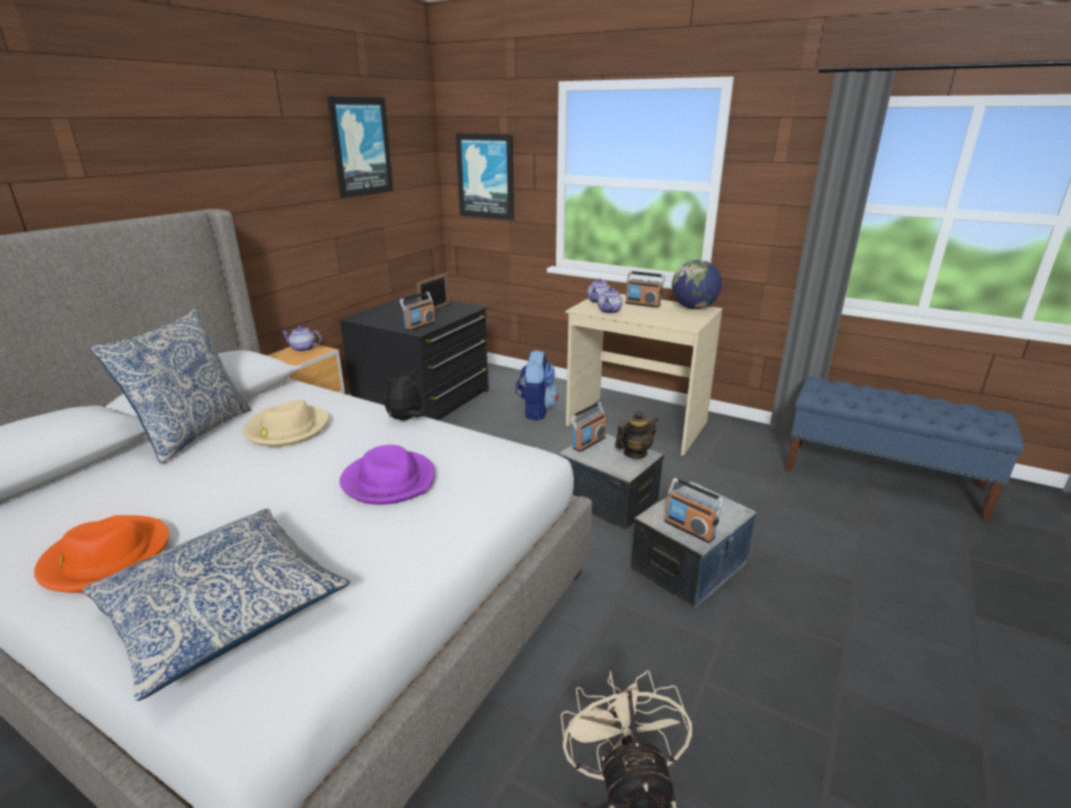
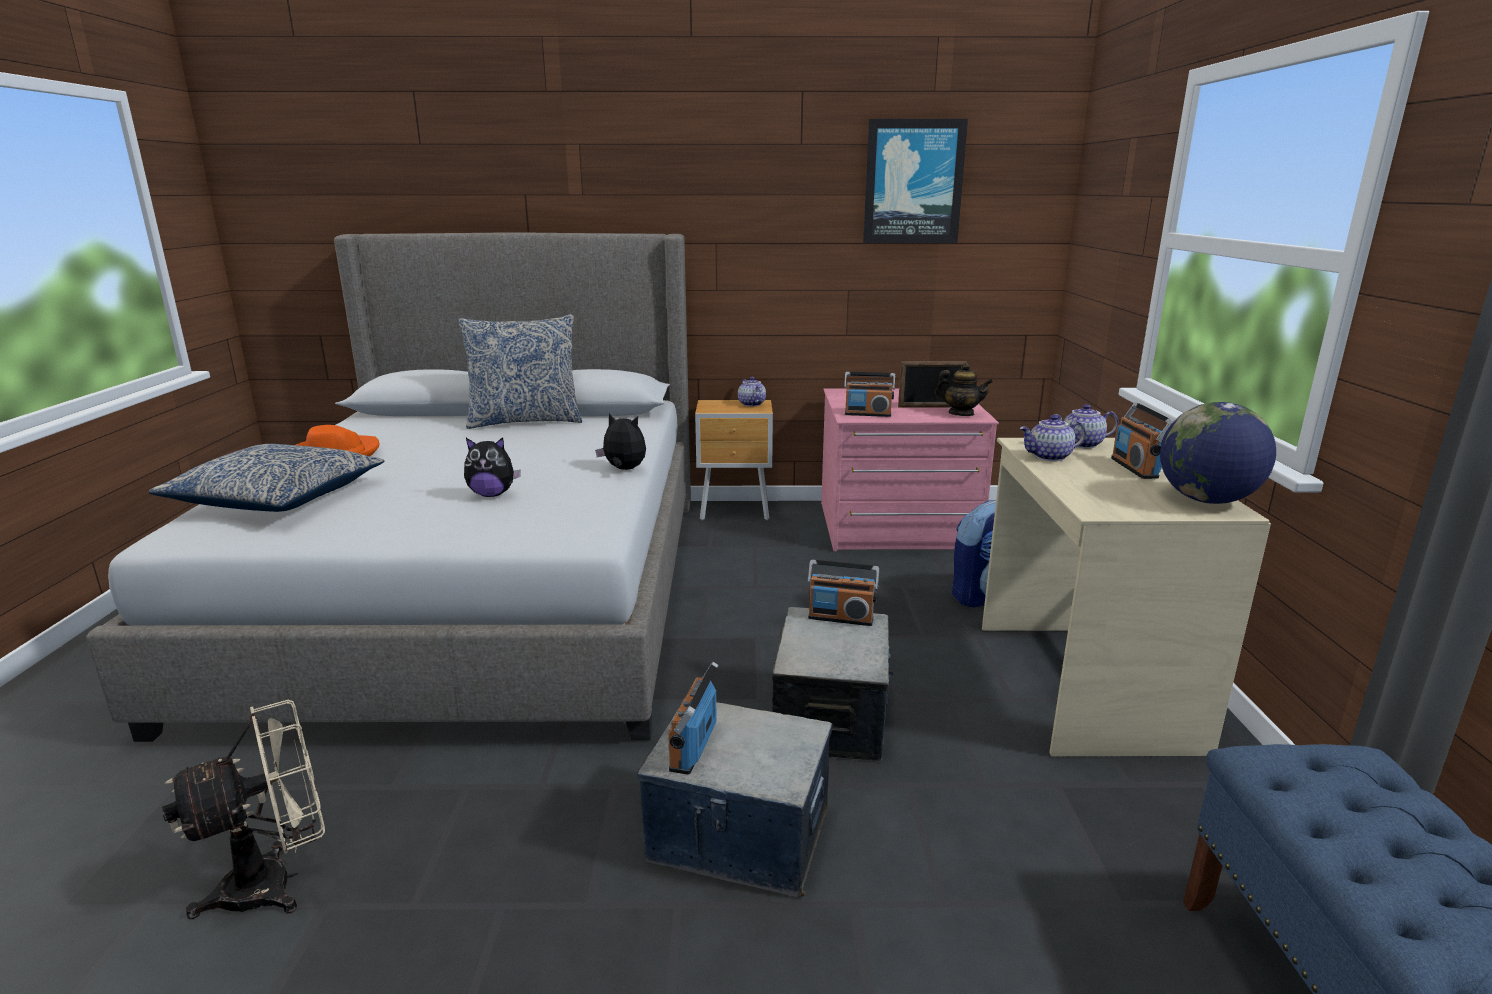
camera: 60 degrees right, 5 degrees down
(287, 429) = (557, 440): beige hat -> none
(389, 481) = (492, 494): purple hat -> plush toy
(424, 400) = (896, 526): black dresser -> pink dresser
(486, 176) = (1102, 233): picture -> none
(635, 453) = (856, 658): teapot -> teapot (961, 414)

